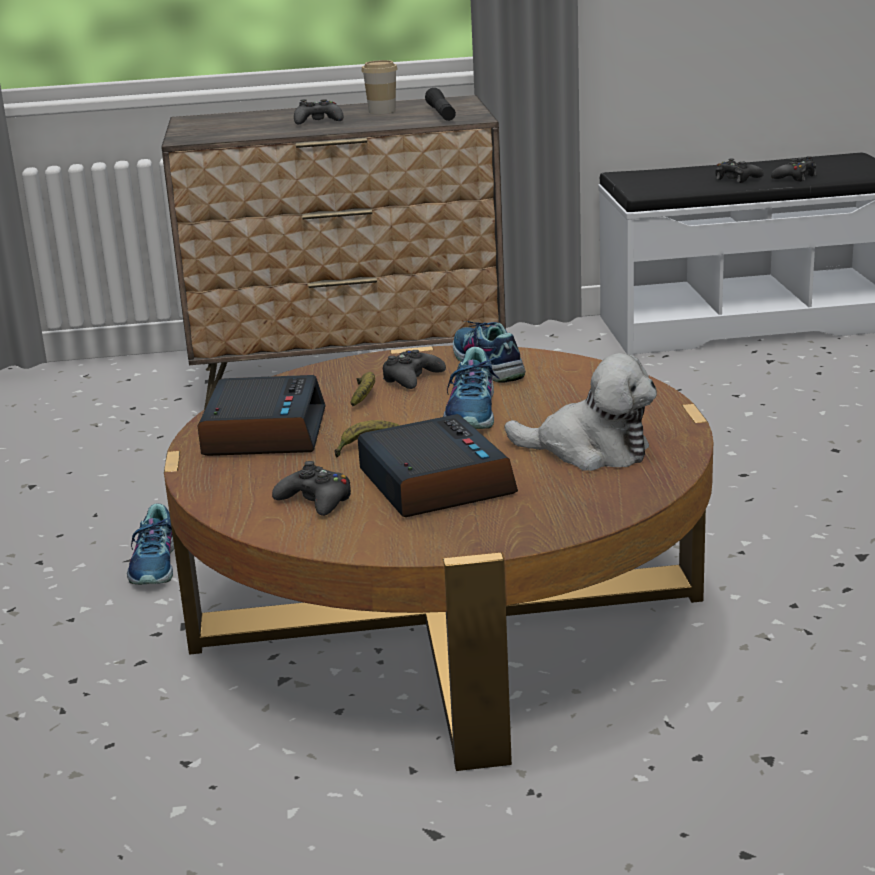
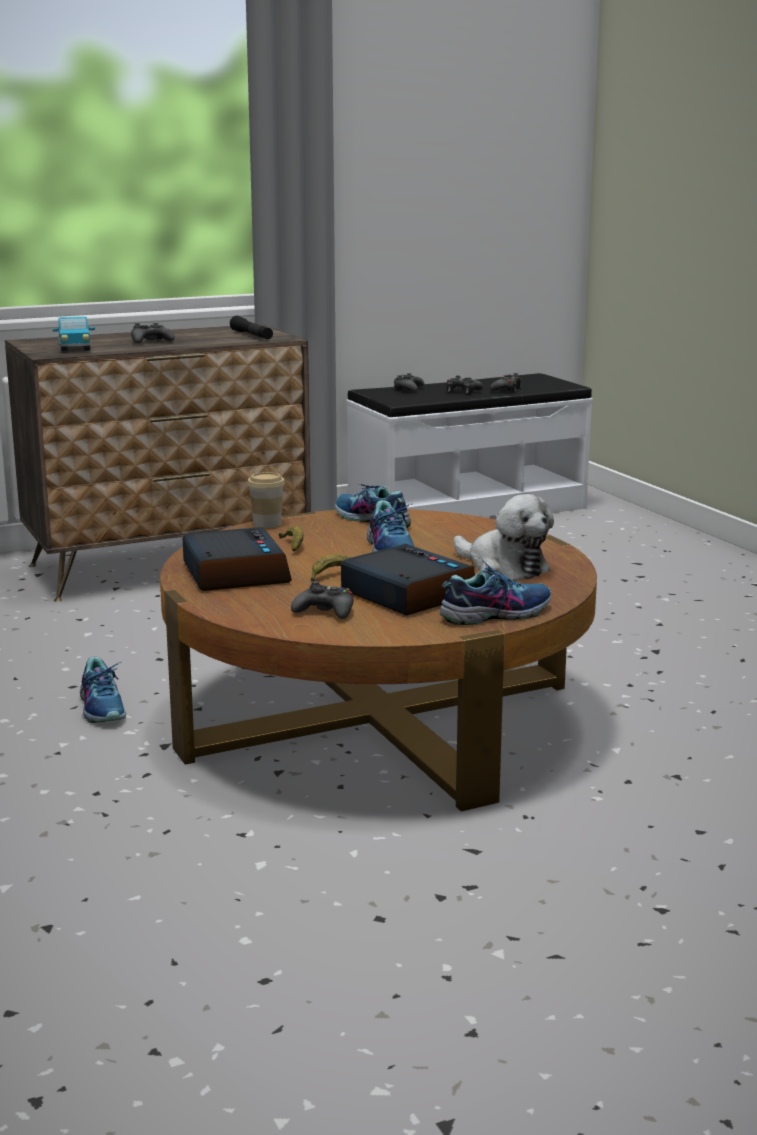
camera: 20 degrees left, 5 degrees down
(225, 130) = (74, 348): none -> toy truck
(382, 111) = (197, 334): cup -> cup (267, 524)
(412, 378) = (320, 532): black game controller -> black game controller (408, 389)
(517, 526) = (495, 613): none -> shoe
(590, 451) = (504, 567): plush toy -> plush toy turned 45 degrees clockwise

